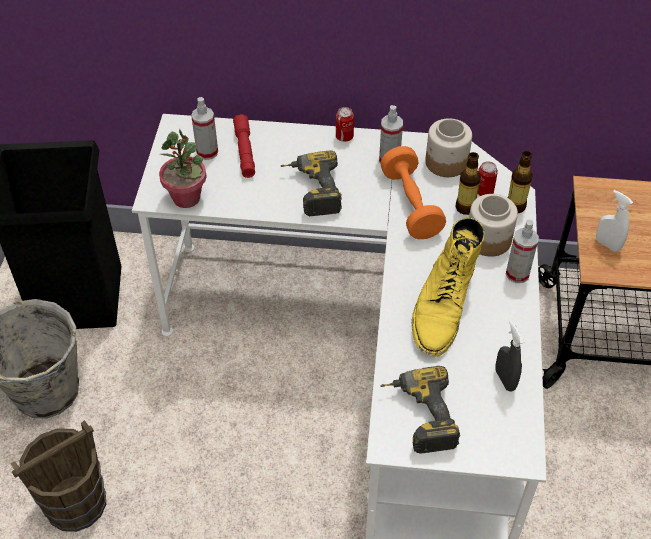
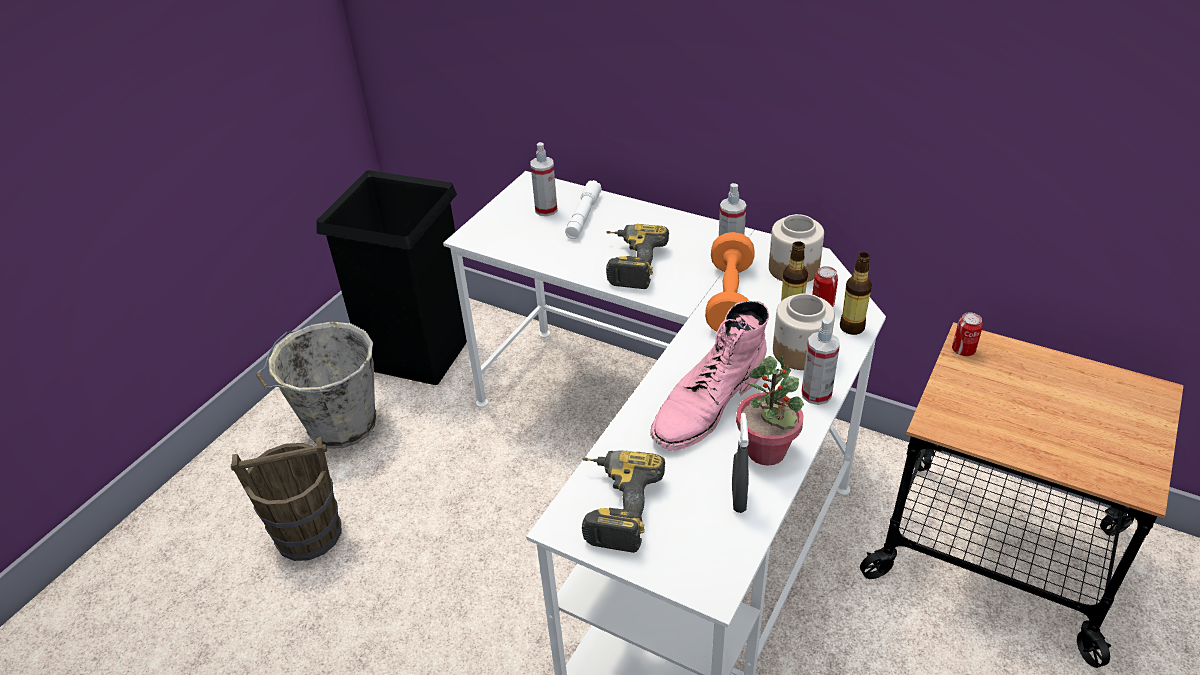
camera: 25 degrees right, 10 degrees down
(187, 198) = (501, 243): potted plant -> potted plant (766, 451)
(245, 151) = (583, 216): red flashlight -> white flashlight
(344, 137) = (694, 224): can -> can (963, 350)
(442, 307) = (707, 405): yellow boot -> pink boot
(607, 244) = (961, 401): white spray bottle -> none

